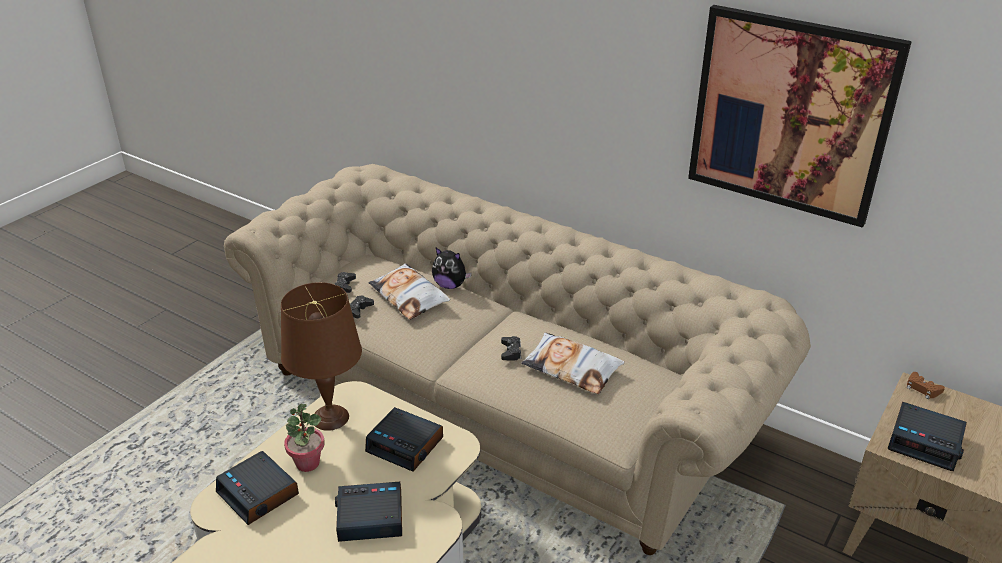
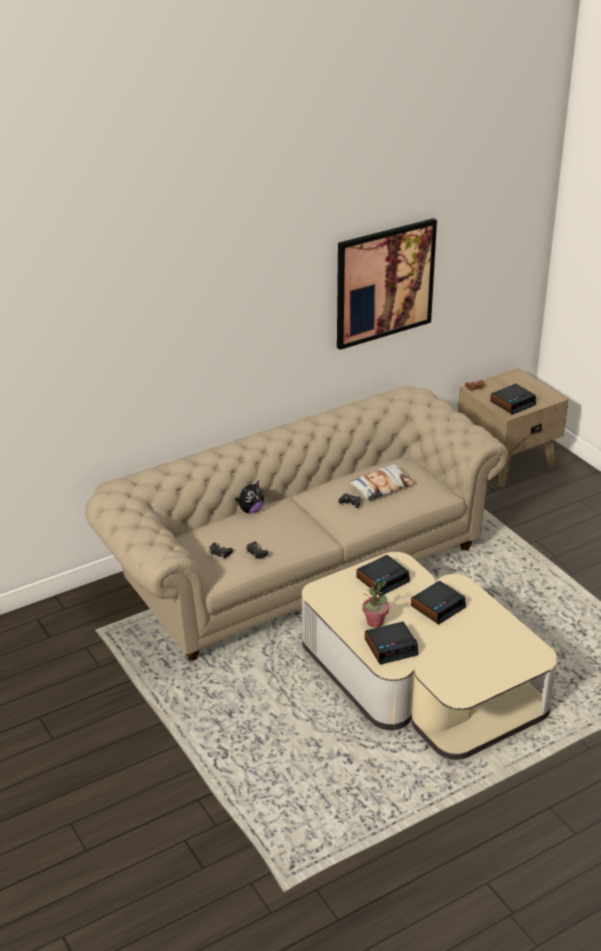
camera: 65 degrees left, 0 degrees up
(331, 417) = (335, 604): brown table lamp -> none
(369, 518) = (438, 606): alarm clock -> alarm clock turned 150 degrees counterclockwise
(409, 296) = (257, 528): pillow -> none

